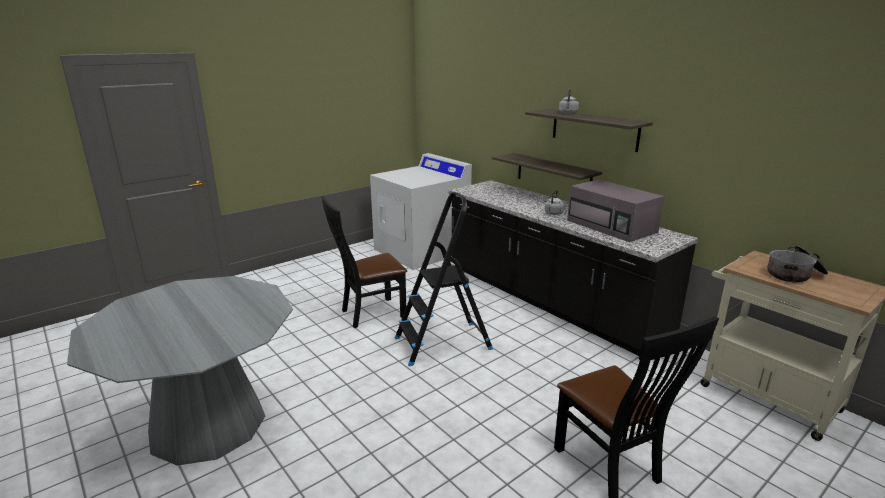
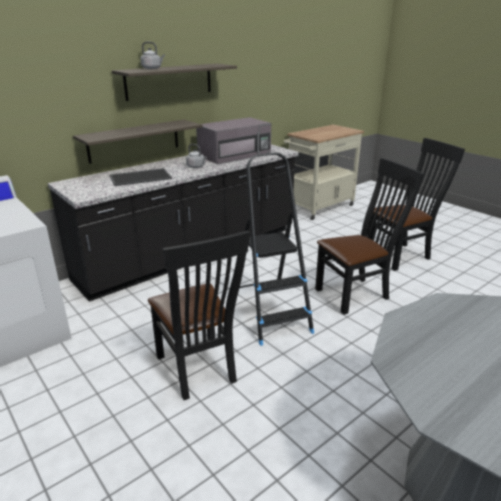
camera: 90 degrees left, 5 degrees up
(483, 402) = (356, 294): none -> black chair
(512, 199) = (141, 177): none -> tray
(794, 274) = (323, 132): cooking pot -> none

